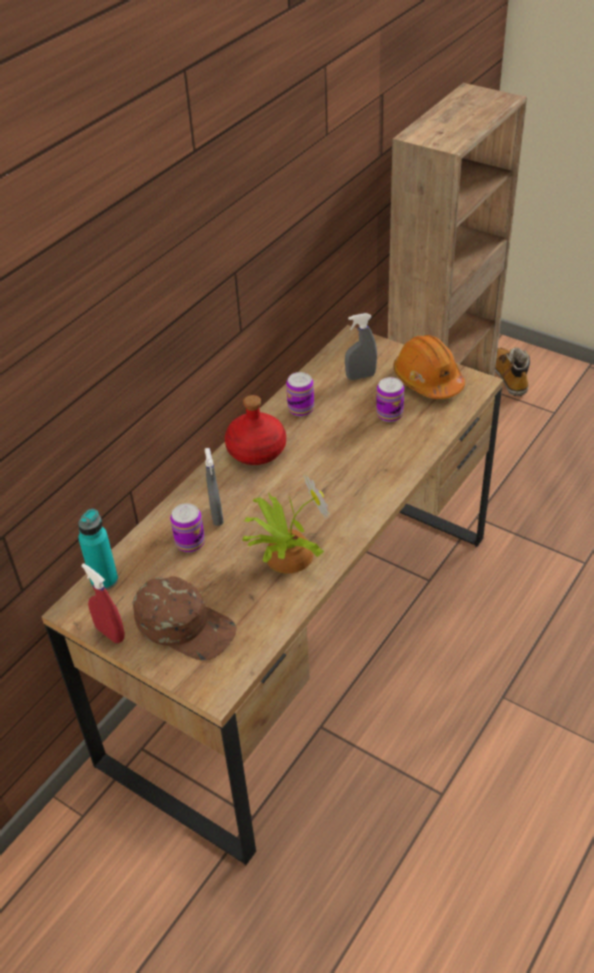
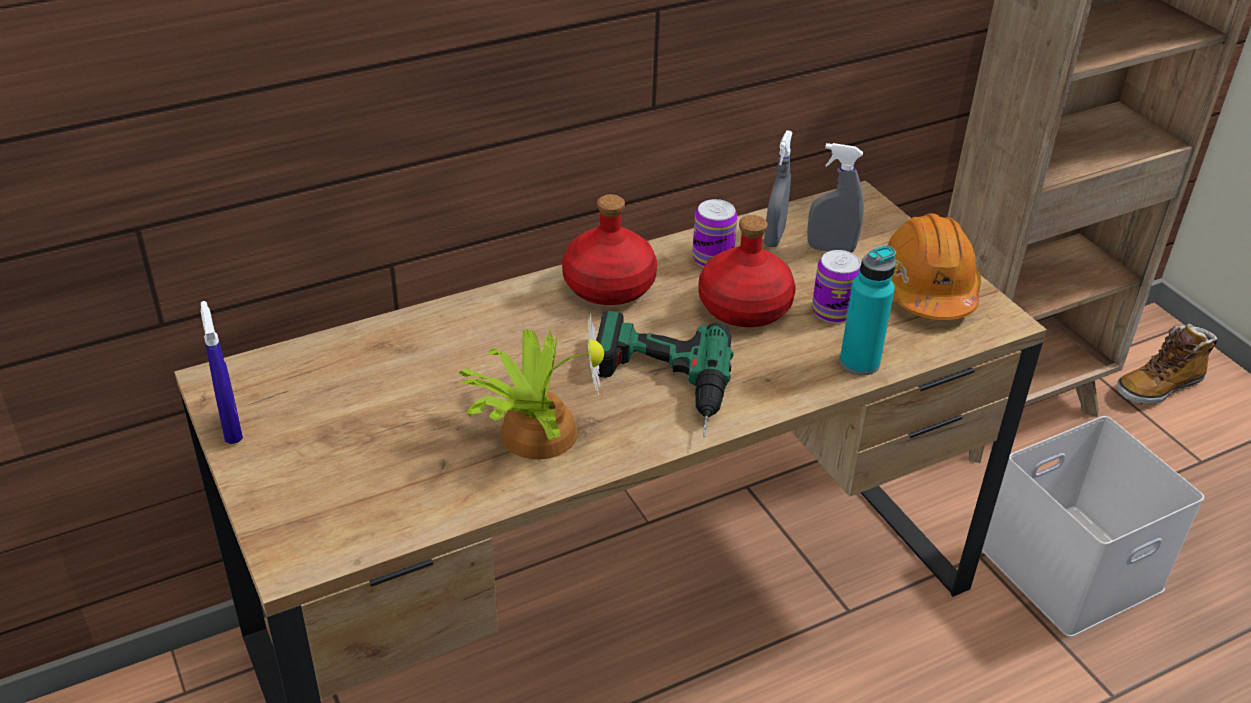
camera: 25 degrees right, 5 degrees down
(104, 580) = (283, 361): turquoise bottle -> turquoise bottle (859, 363)
(110, 633) = (231, 428): red spray bottle -> blue spray bottle
(185, 625) = (329, 460): brown cap -> none
(190, 542) = (425, 362): can -> none
(216, 516) = (487, 344): grey spray bottle -> grey spray bottle (774, 237)
(333, 500) = (659, 388): none -> power drill
(341, 431) = (744, 306): none -> red bottle
(509, 377) = (1158, 387): boot -> boot turned 135 degrees counterclockwise
(525, 501) = (1071, 565): none -> white storage box

